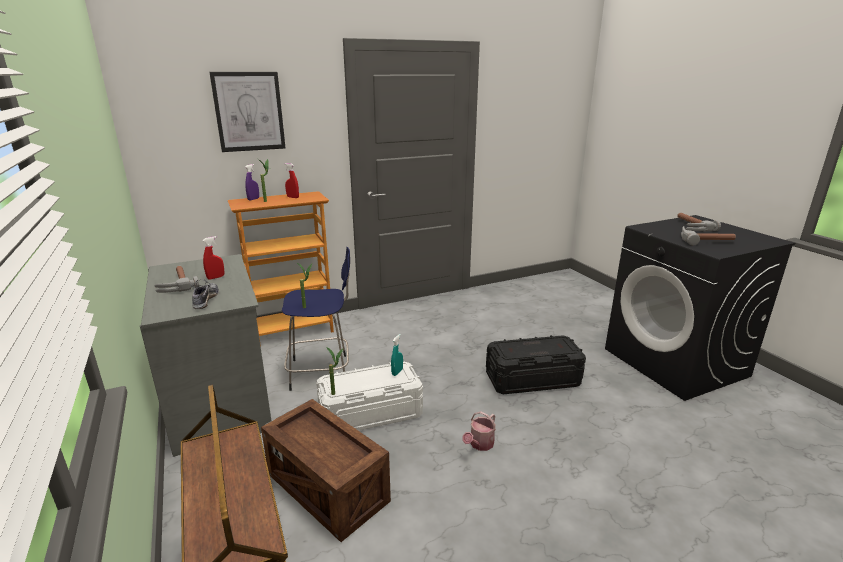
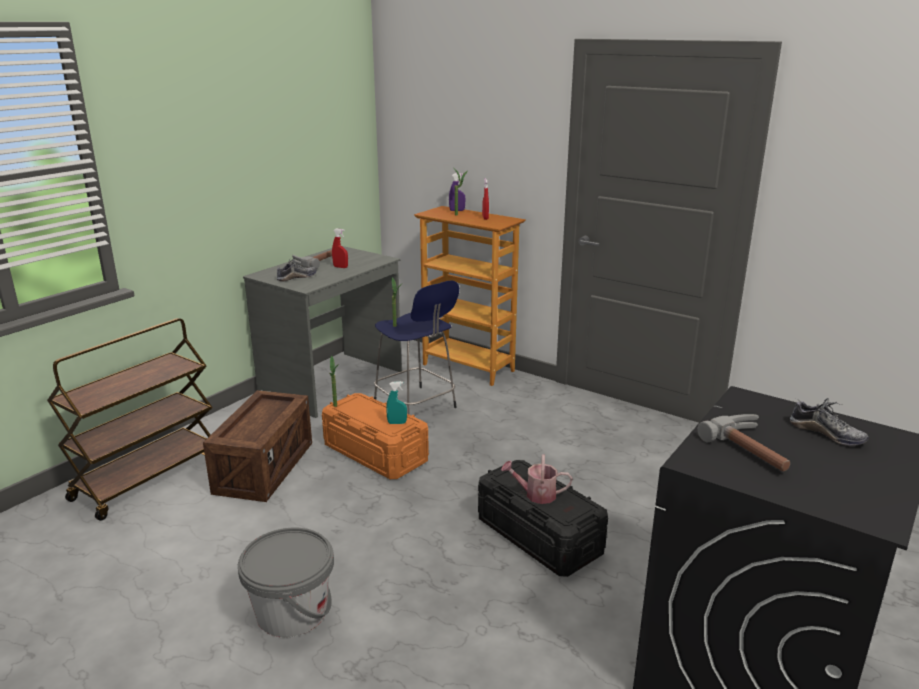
camera: 60 degrees right, 0 degrees up
(249, 111) = (471, 118): picture -> none
(370, 413) = (375, 453): white storage box -> orange storage box
(479, 444) = (378, 529): watering can -> watering can (536, 494)
(563, 525) = (292, 612): none -> grey bucket
(689, 226) = (826, 434): hammer -> shoe

